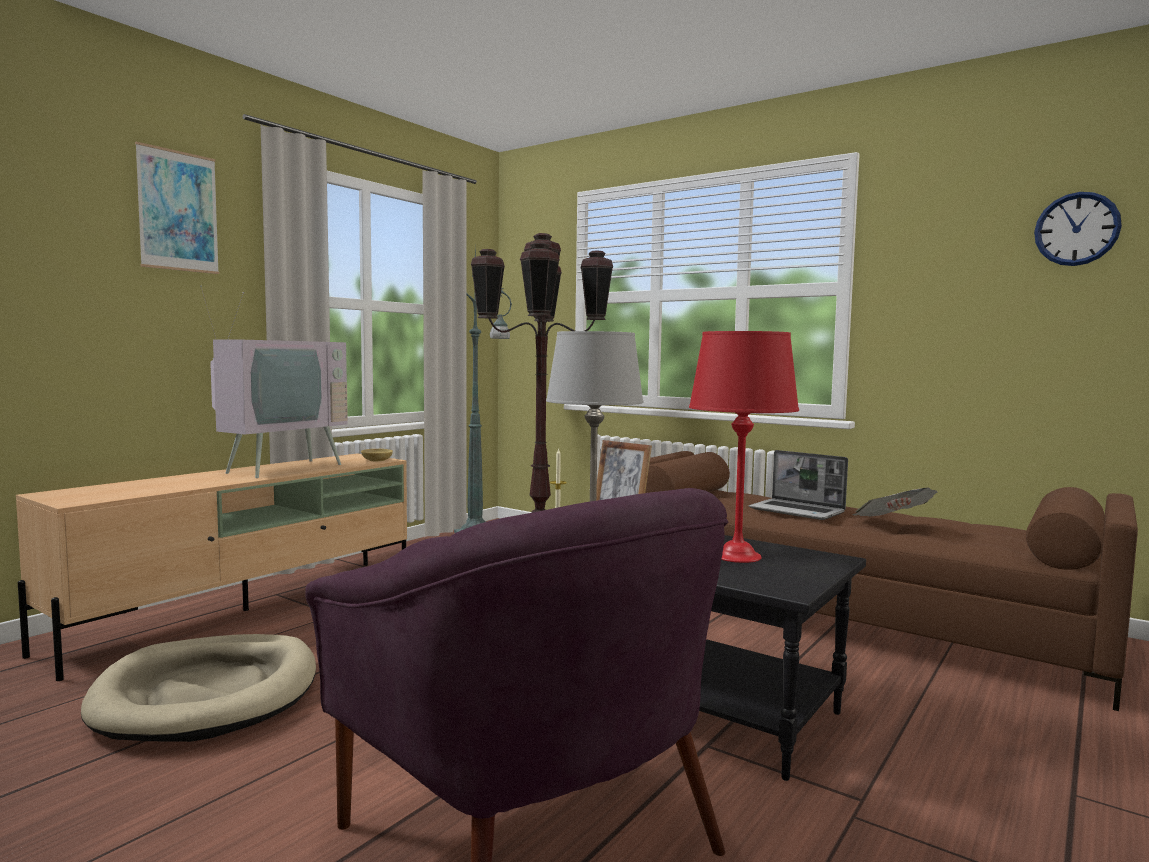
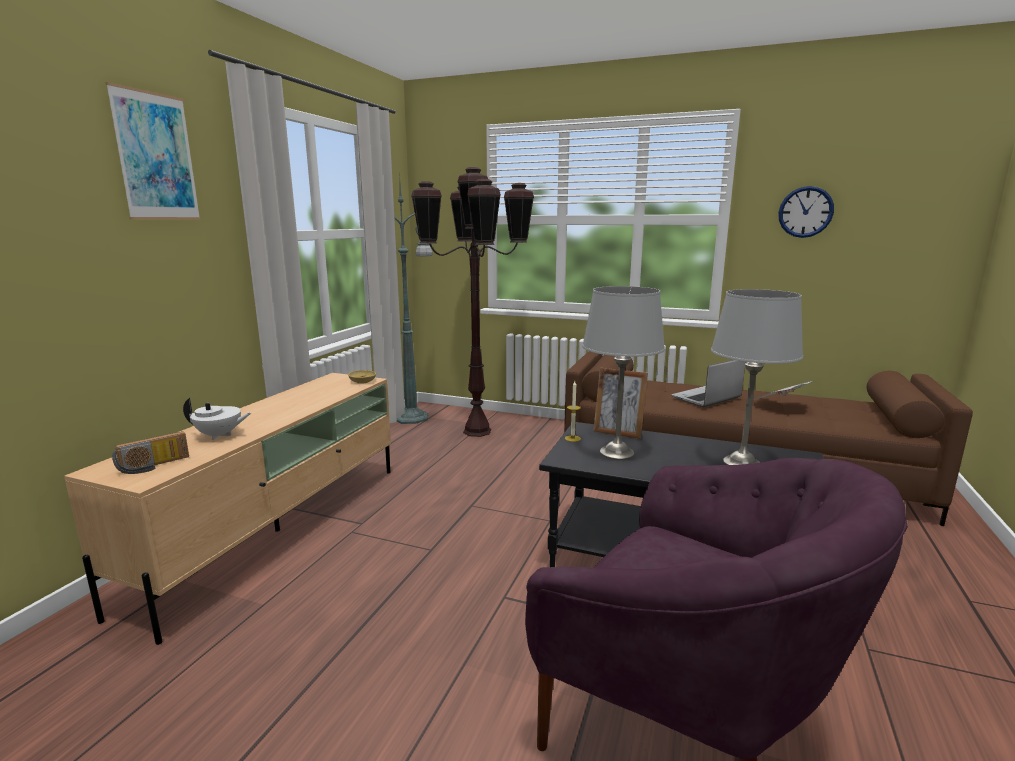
camera: 15 degrees left, 10 degrees up
(94, 495) = (154, 466): none -> radio
(181, 483) = (219, 435): none -> white teapot
(208, 694) = (318, 631): beige dog bed -> none
(279, 468) = (288, 401): television -> none
(738, 556) = (742, 463): red table lamp -> grey table lamp
(798, 511) = (706, 398): laptop -> laptop turned 120 degrees clockwise
(1076, 229) = (902, 182): wall clock -> wall clock (805, 212)

